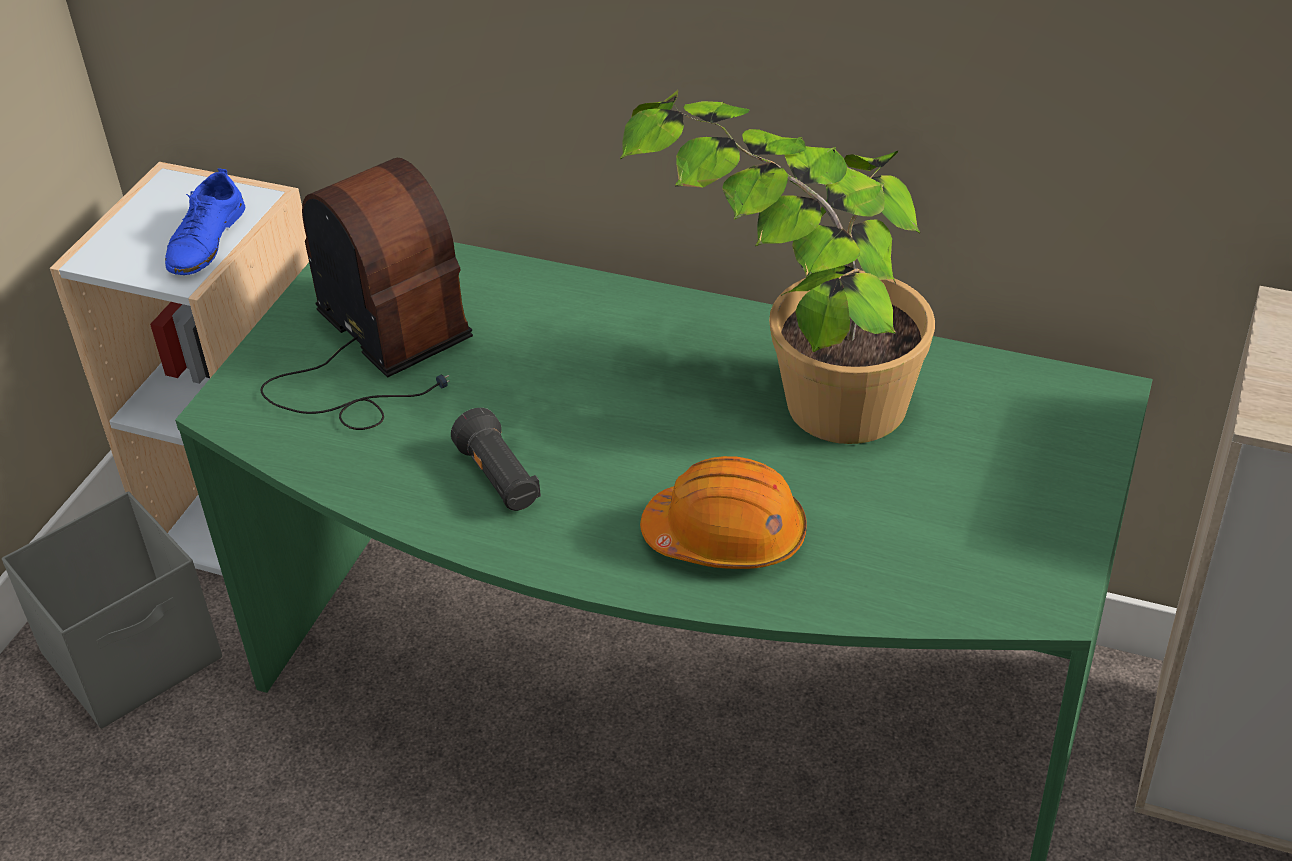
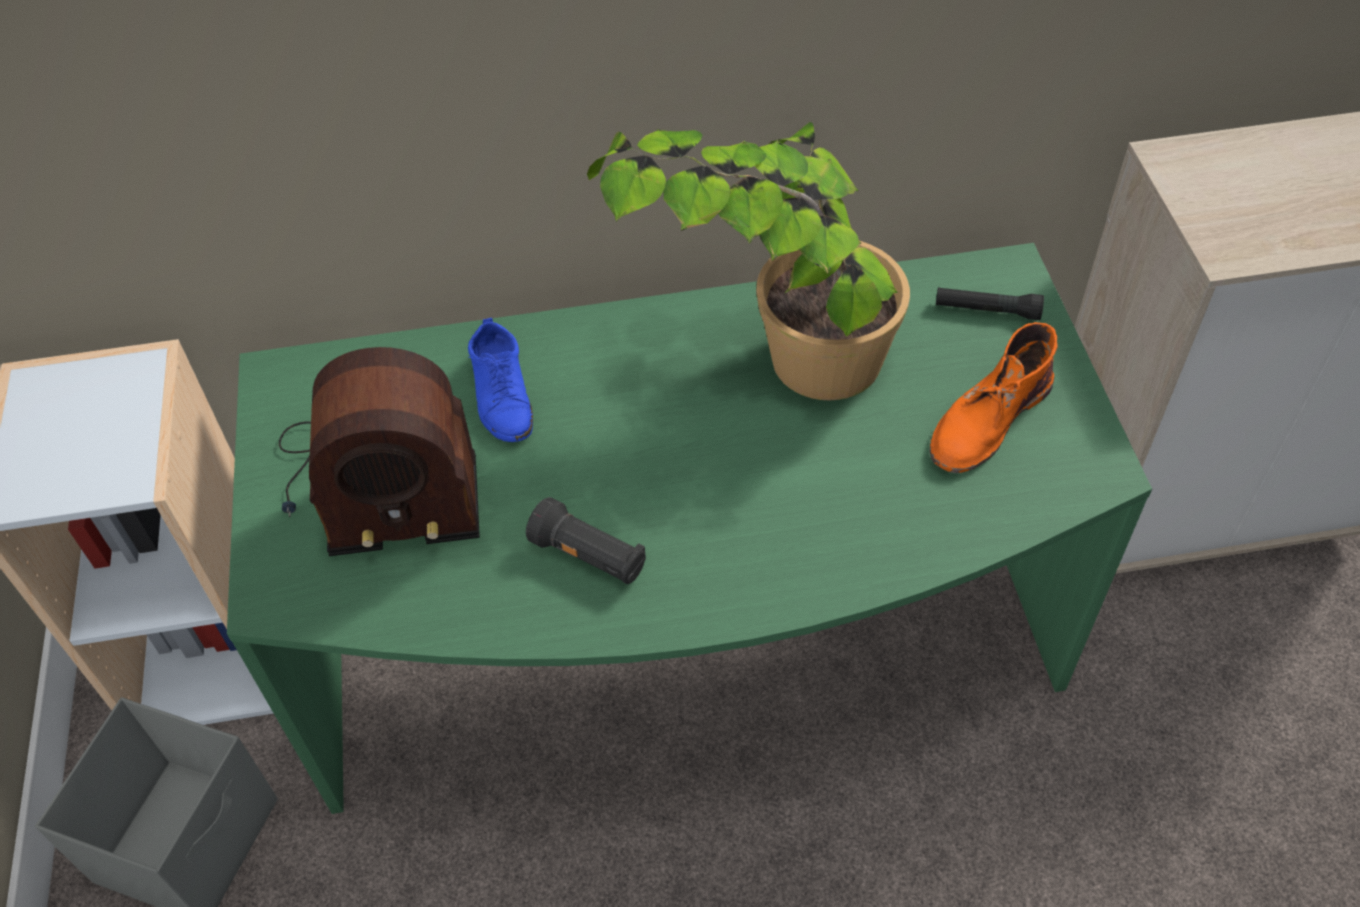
camera: 30 degrees left, 10 degrees up
(206, 240) = (124, 432): blue shoe -> blue shoe (502, 394)
(376, 354) = (379, 480): radio -> radio turned 150 degrees clockwise
(726, 537) = (821, 524): orange hard hat -> none
(966, 514) = (988, 420): none -> orange boot
(1047, 420) = (987, 310): none -> black flashlight

